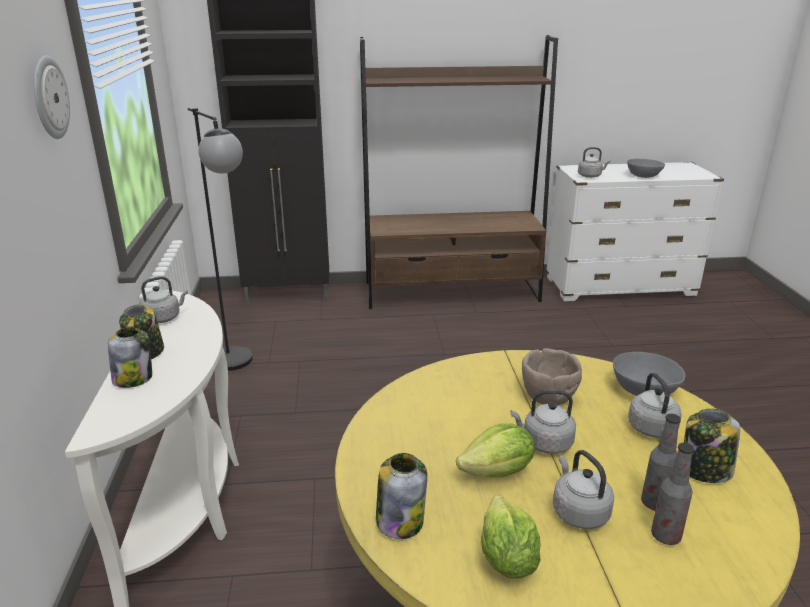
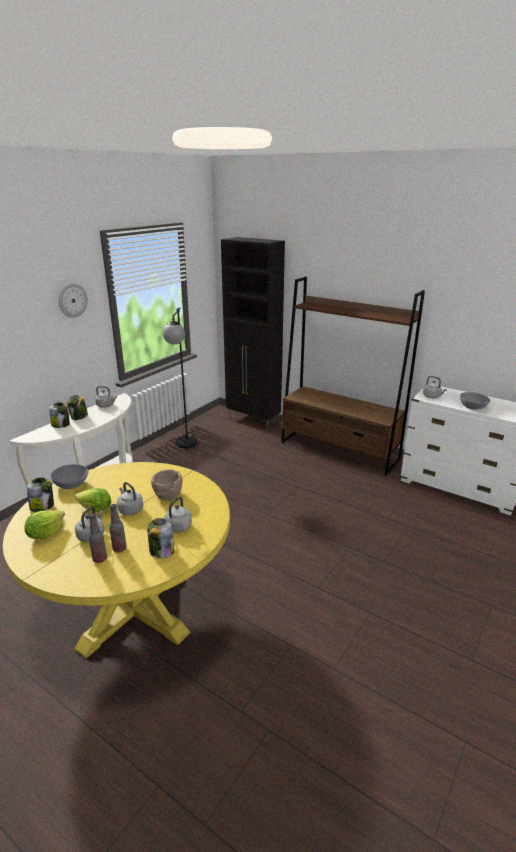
camera: 40 degrees right, 0 degrees up
(644, 389) = (211, 512): grey bowl -> grey bowl (71, 484)

